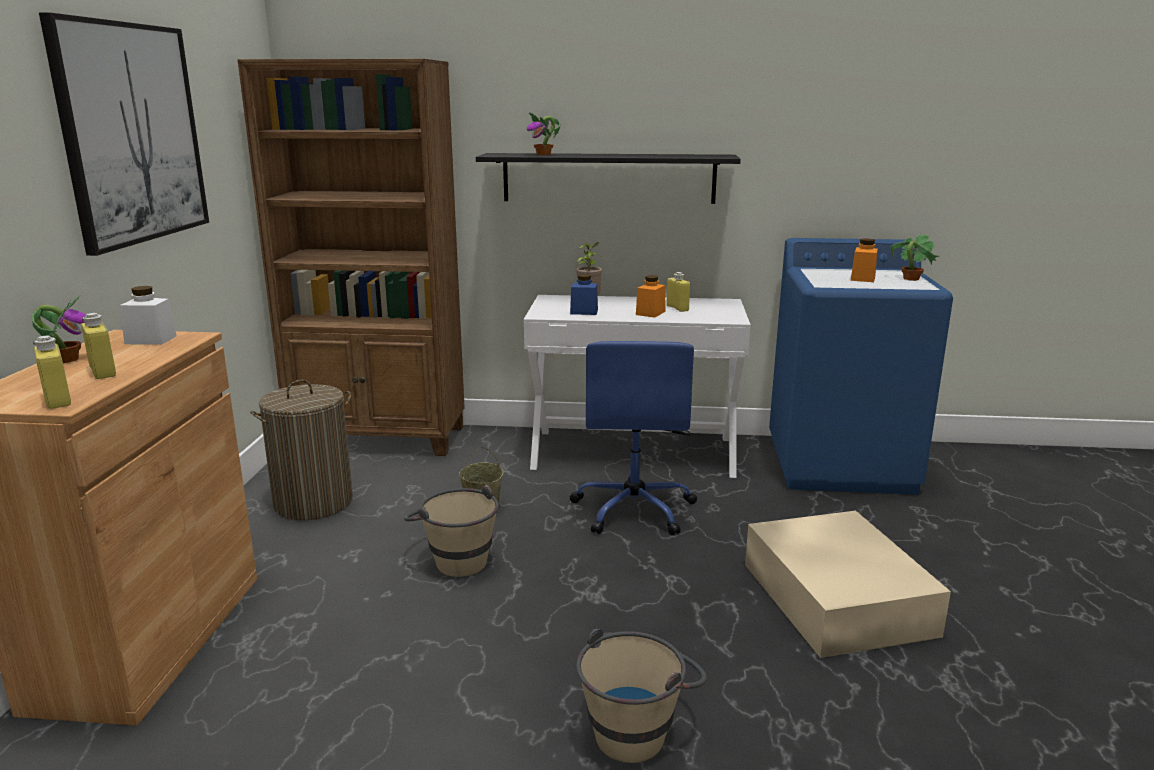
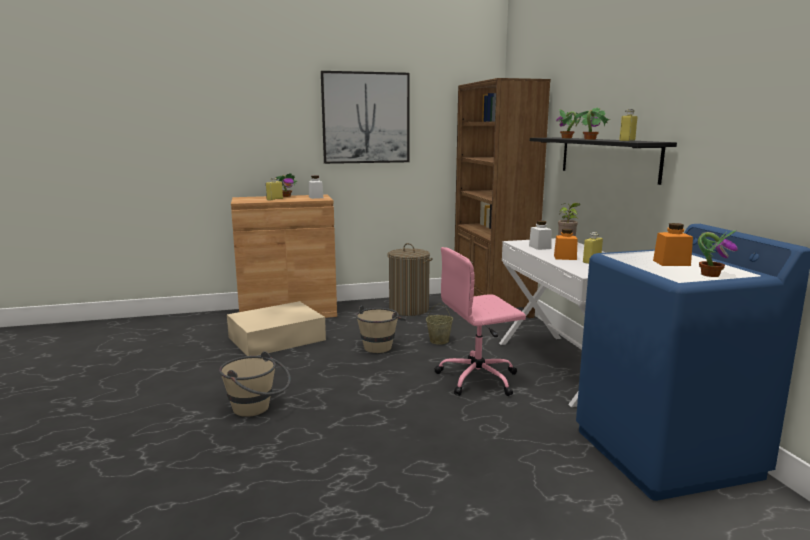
camera: 70 degrees right, 5 degrees down
(58, 400) = (244, 201): yellow bottle -> yellow bottle (627, 140)
(584, 312) = (540, 247): blue jar -> white jar
(614, 155) = (589, 139): none -> potted plant
(634, 509) = (479, 378): blue office chair -> pink office chair
(836, 597) = (418, 460): beige storage box -> beige storage box (278, 338)

